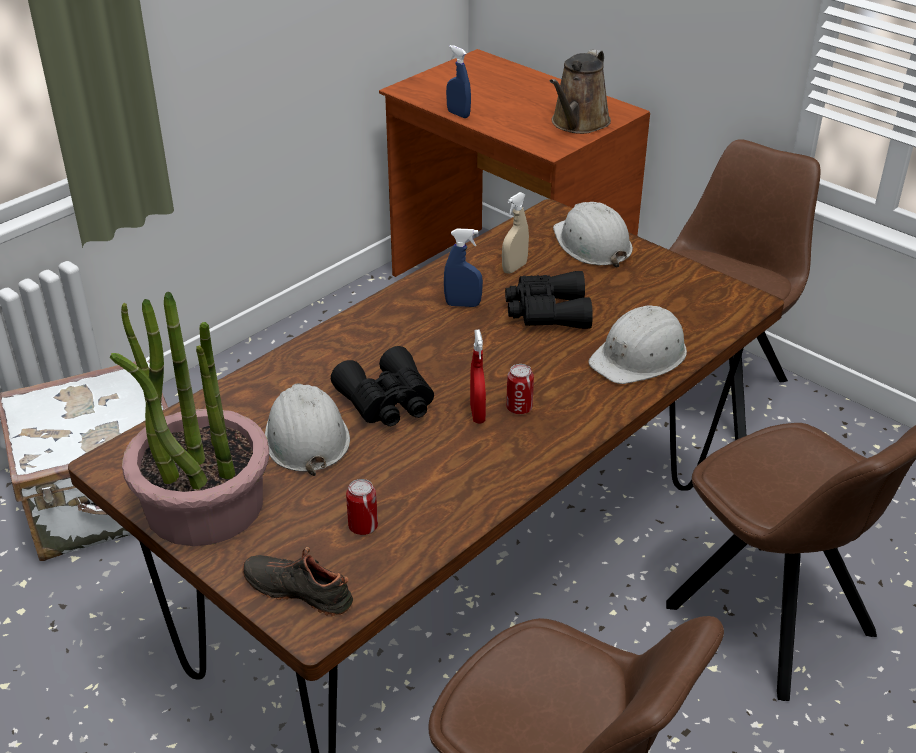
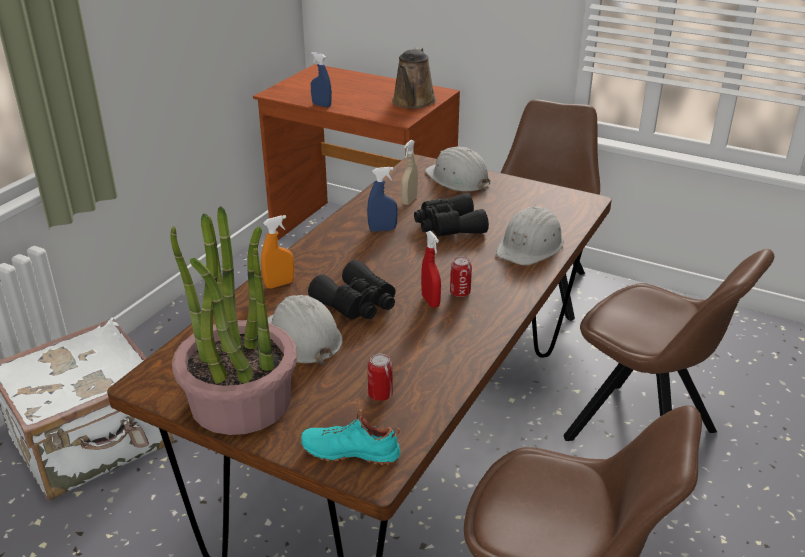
camera: 15 degrees left, 5 degrees down
(299, 590) = (351, 450): black shoe -> turquoise shoe
(308, 361) = (279, 284): none -> orange spray bottle

